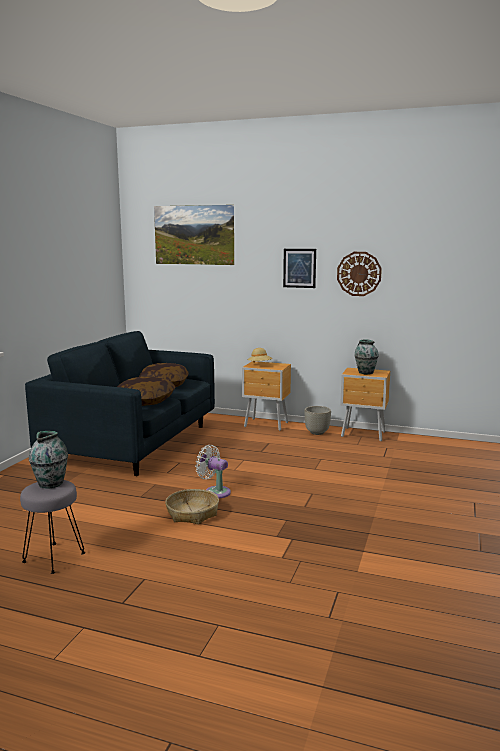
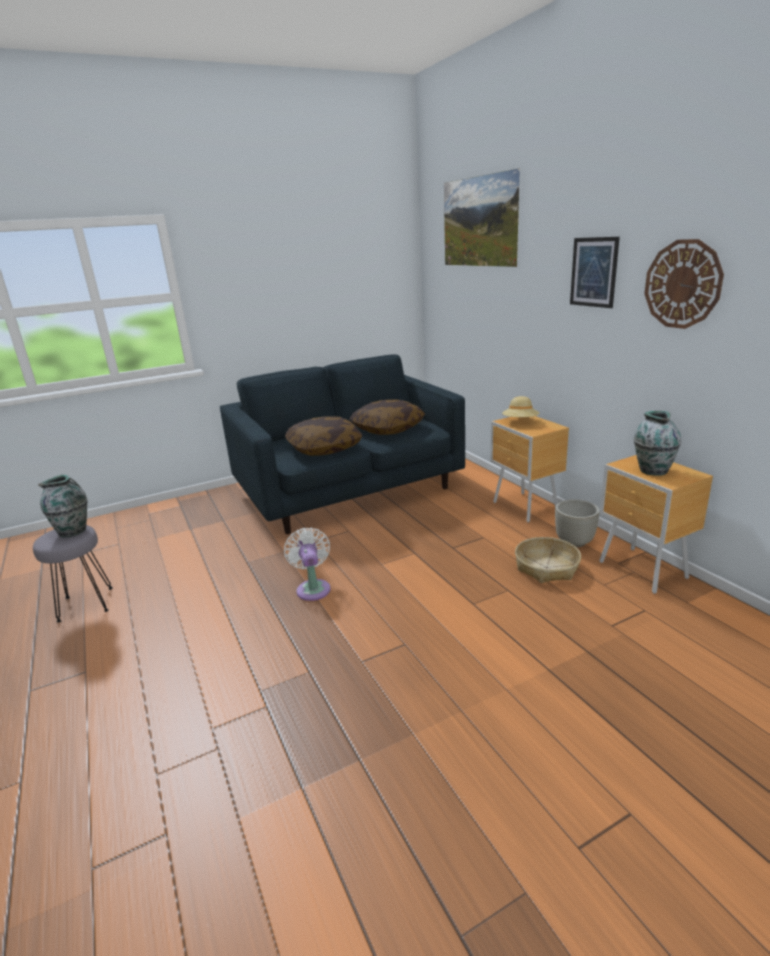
camera: 45 degrees right, 10 degrees up
(192, 513) = (248, 608): basket -> basket (546, 567)

